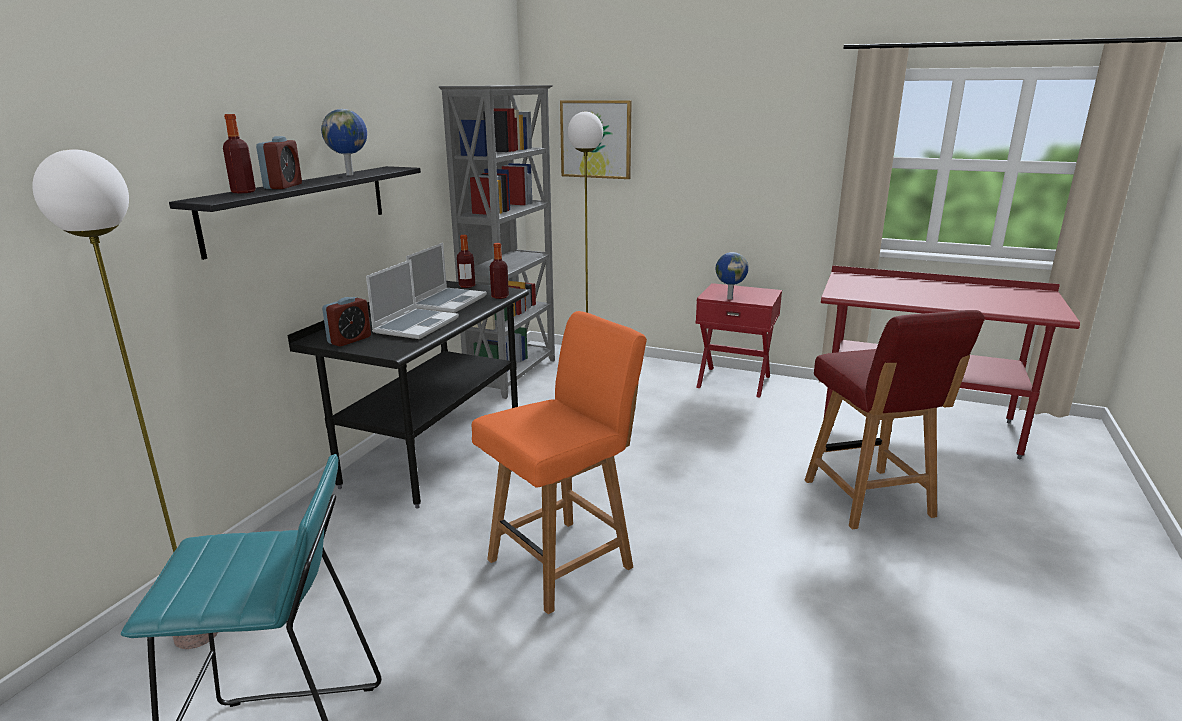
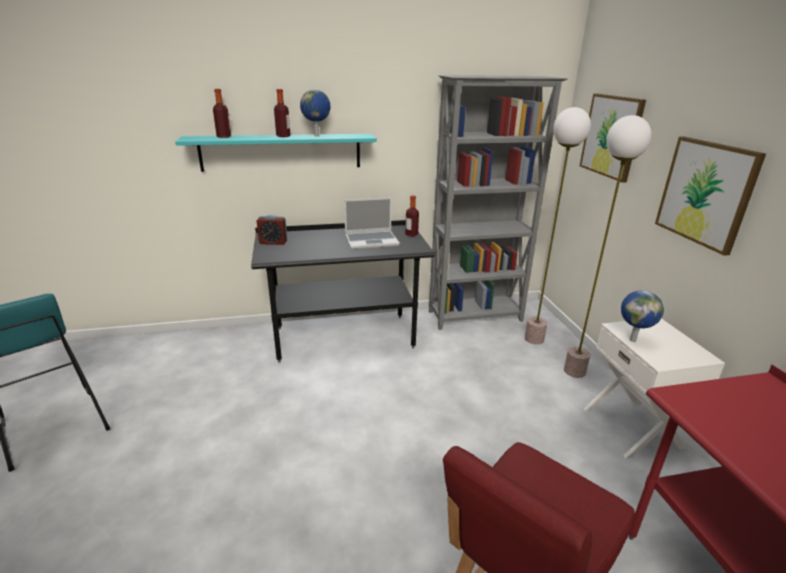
camera: 55 degrees right, 5 degrees up
(198, 634) = (136, 356): floor lamp -> floor lamp (575, 371)
(283, 186) = (252, 137): alarm clock -> none
(300, 207) = (281, 152): black shelf -> turquoise shelf
(416, 325) = (316, 248): laptop -> none
(500, 297) = (403, 250): bottle -> bottle (283, 136)
(563, 562) = (256, 448): orange chair -> none
(720, 168) = (705, 193): none -> picture
(734, 381) = (633, 427): red nightstand -> white nightstand

